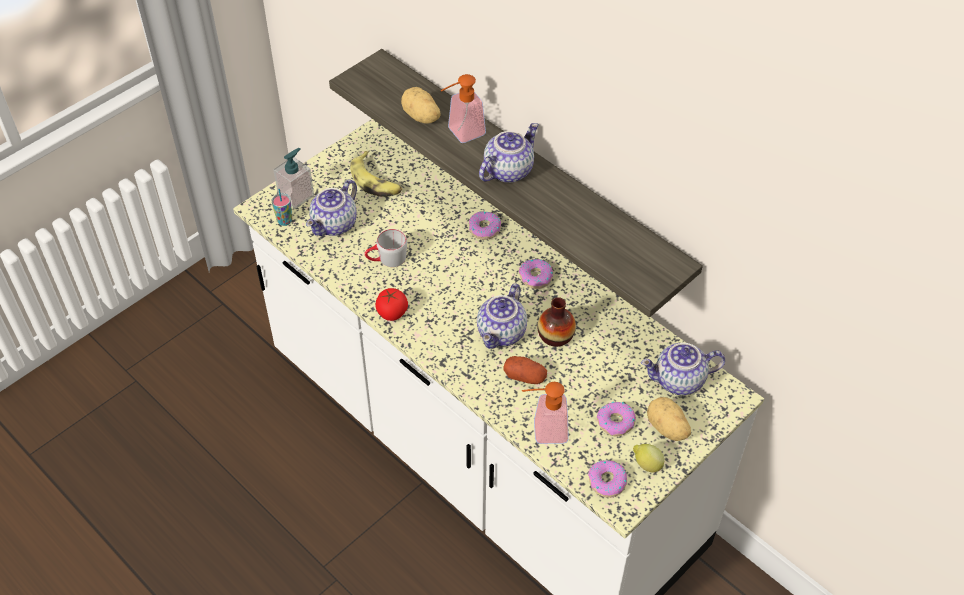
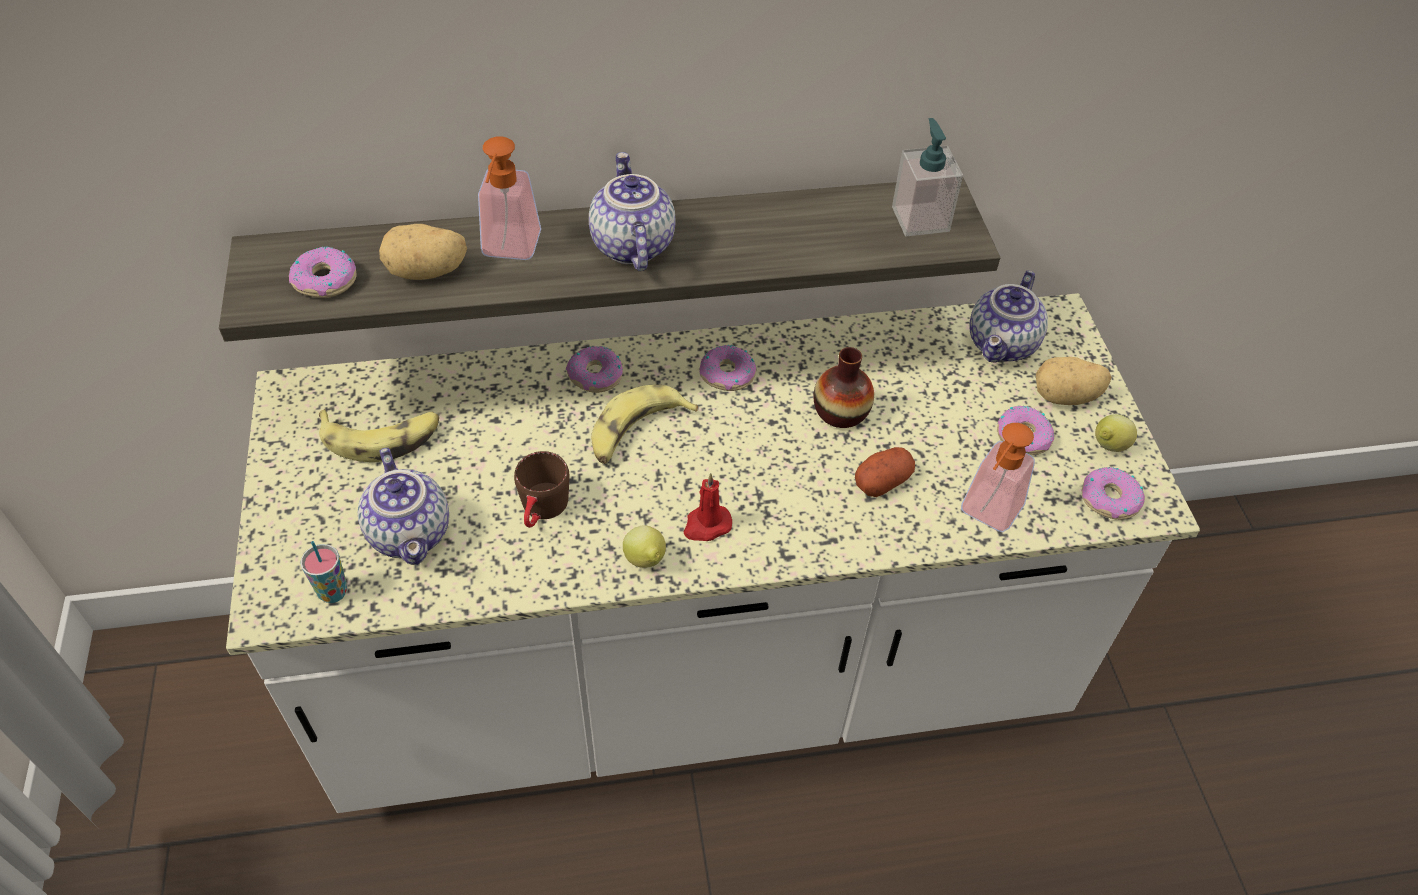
camera: 55 degrees left, 0 degrees up
(296, 196) = (299, 548): soap dispenser -> soap dispenser (920, 219)
(384, 91) = (325, 280): none -> donut
(386, 260) = (542, 511): grey mug -> brown mug
(392, 313) = (646, 561): tomato -> lemon
(432, 323) = (706, 525): none -> red candle
(464, 265) = (636, 432): none -> banana
(502, 333) = (791, 462): teapot -> none

